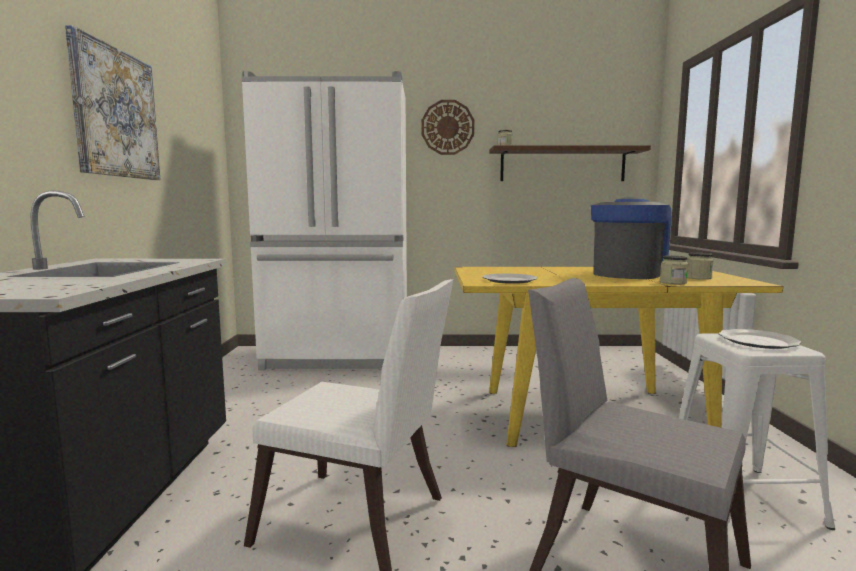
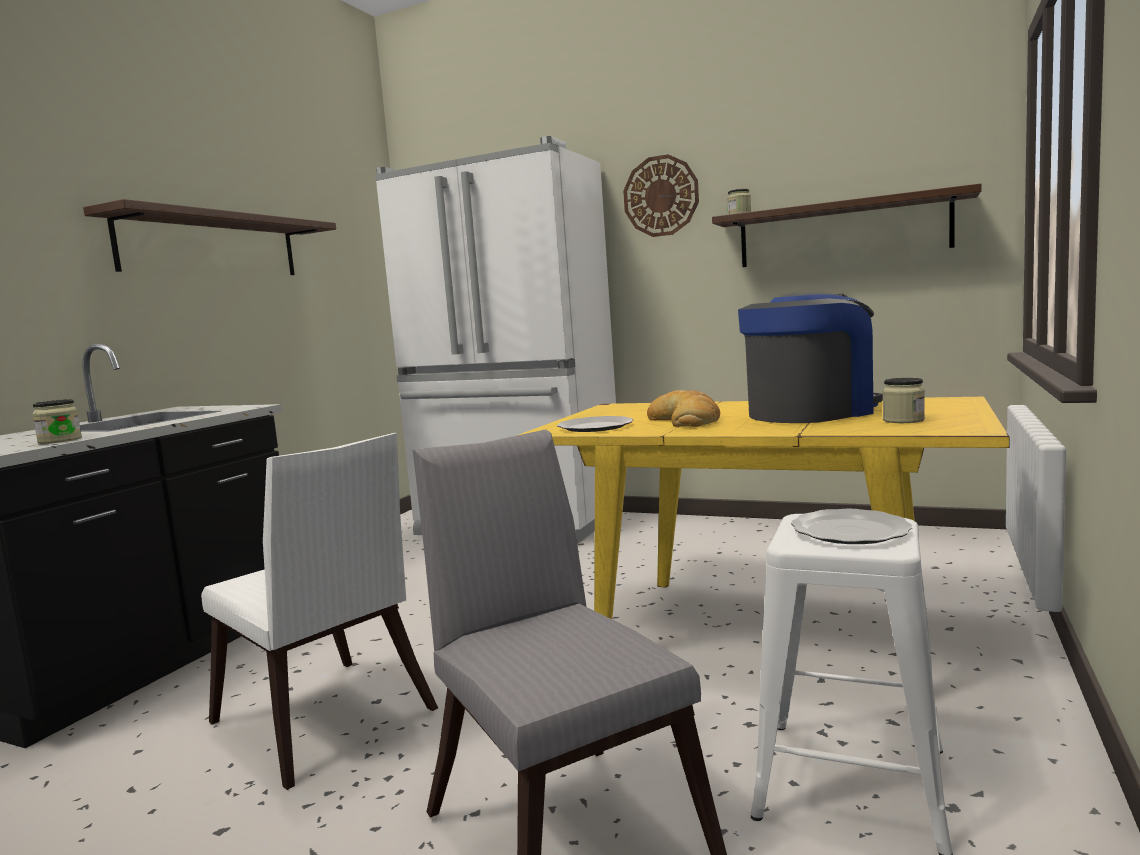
camera: 25 degrees right, 0 degrees up
(115, 113) = (211, 246): picture -> shelf
(561, 277) = (685, 420): none -> bread
(673, 282) = (825, 430): jar -> jar (60, 440)

